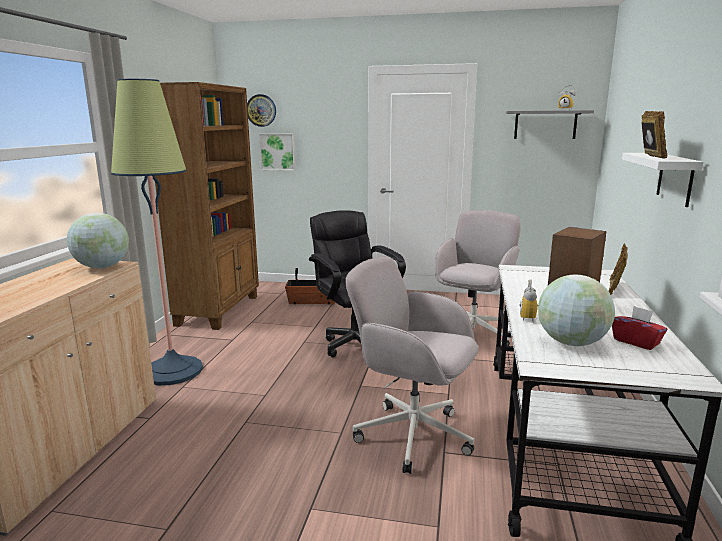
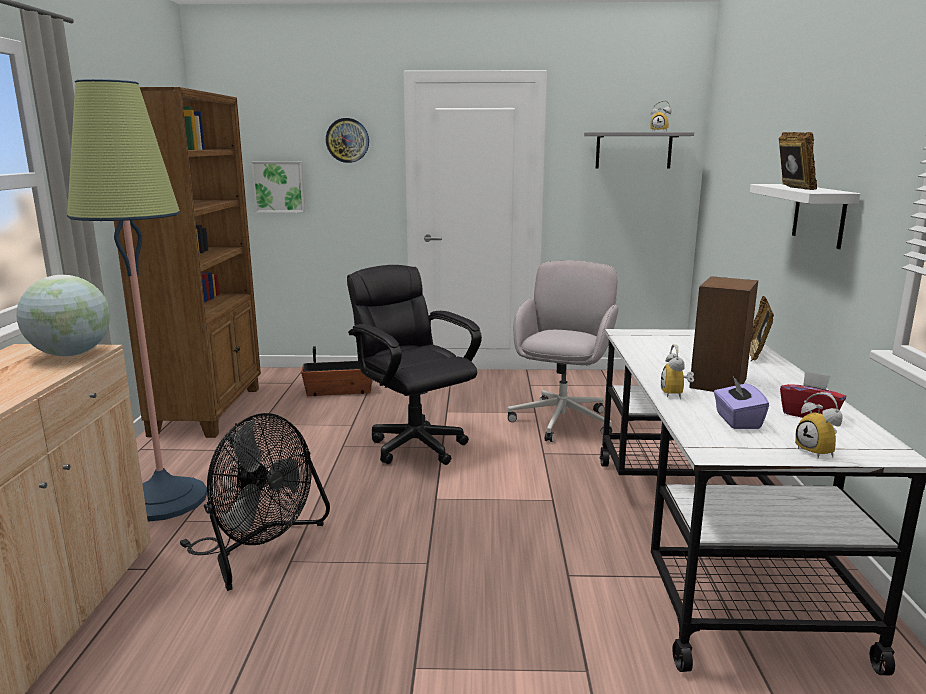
camera: 10 degrees left, 0 degrees up
(224, 411) = (255, 549): none -> black fan
(261, 110) = (253, 129): wall clock -> wall clock (347, 140)
(412, 435) = (521, 557): grey office chair -> none
(571, 343) = (737, 421): globe -> purple tissue box
(630, 372) = (819, 452): none -> alarm clock

